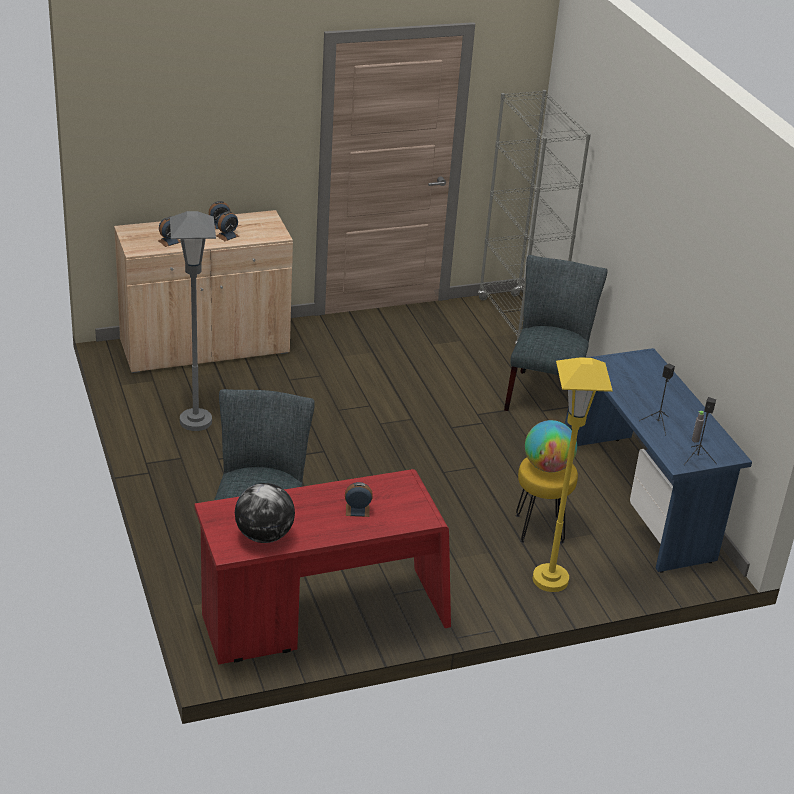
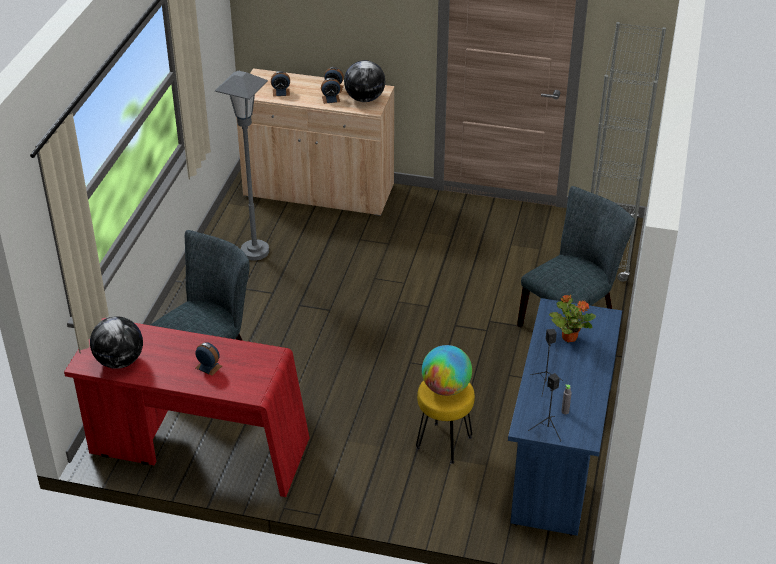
camera: 35 degrees right, 5 degrees up
(261, 227) = (365, 99): none -> globe
(550, 579) = (409, 491): yellow floor lamp -> none
(636, 381) = (569, 337): none -> potted plant

